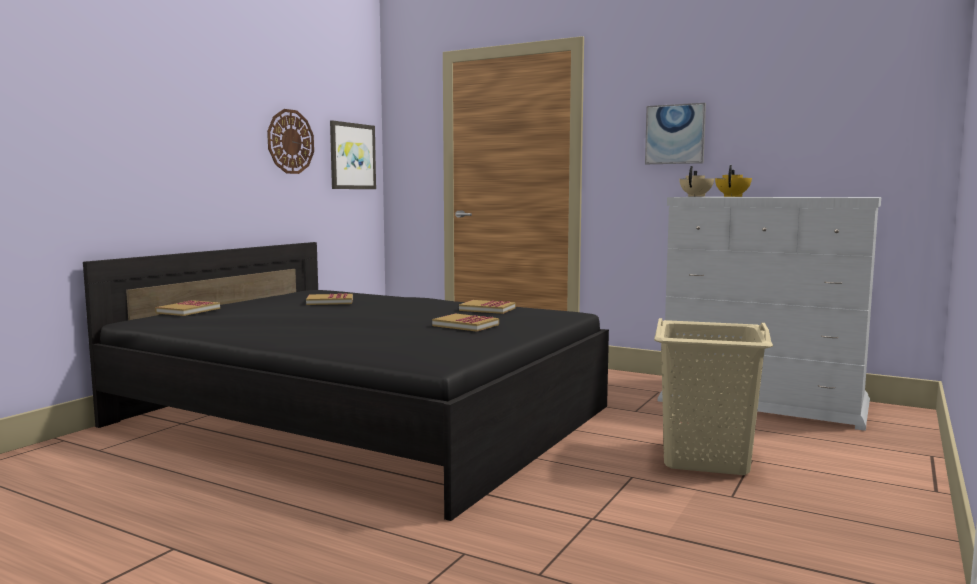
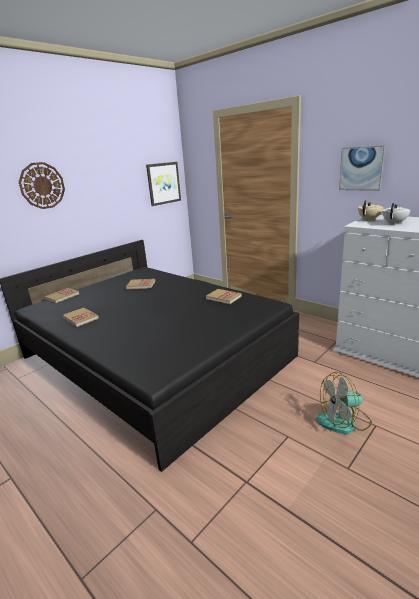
camera: 15 degrees right, 15 degrees up
(290, 141) = (120, 183): wall clock -> wall clock (42, 185)
(465, 325) = (198, 321): book -> book (81, 318)
(706, 459) = (343, 421): beige laundry basket -> fan
(733, 196) = (394, 223): yellow teapot -> white teapot

